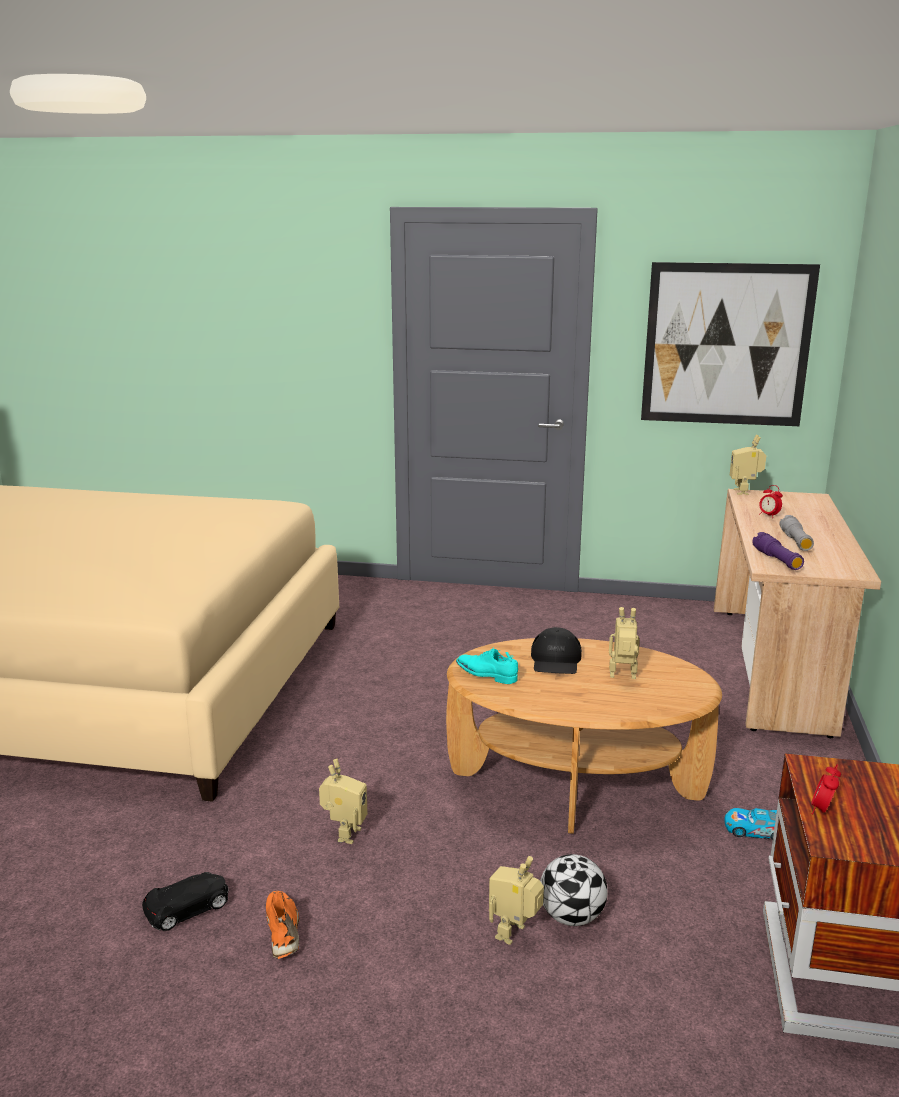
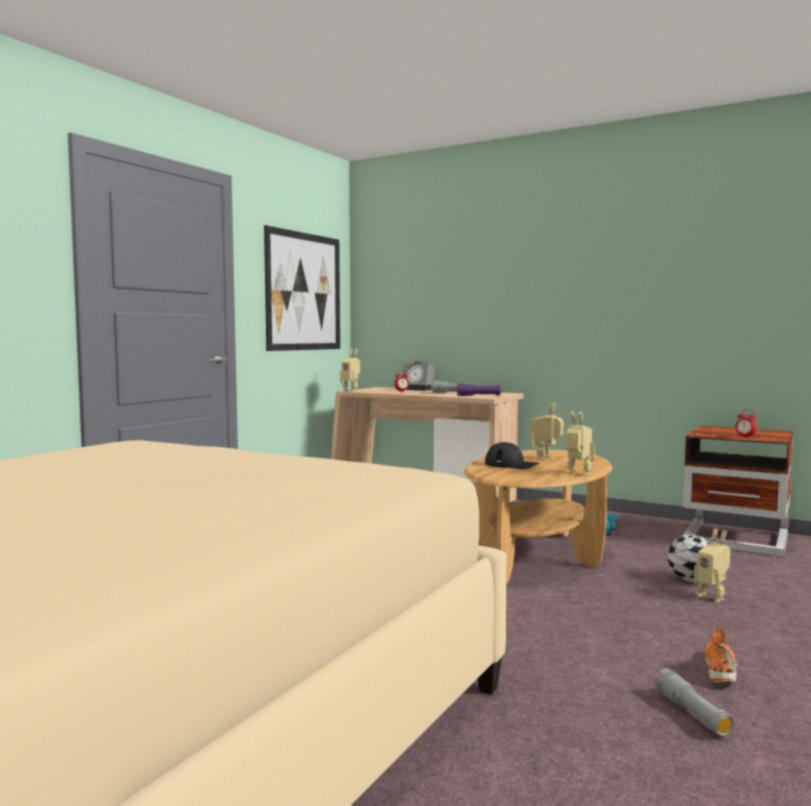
camera: 70 degrees left, 15 degrees down
(188, 908) = (692, 714): black toy car -> grey flashlight
(283, 930) = (720, 671): orange shoe -> orange shoe turned 105 degrees clockwise
(344, 834) = (578, 633): toy robot -> toy robot (577, 474)
(486, 675) = (525, 477): turquoise shoe -> none
(823, 518) = (418, 389): none -> alarm clock

